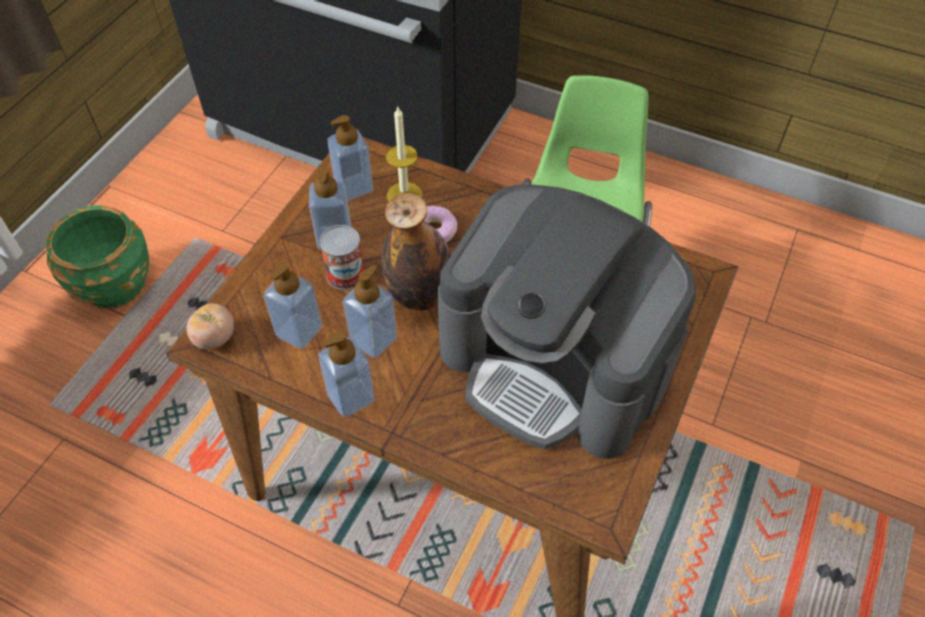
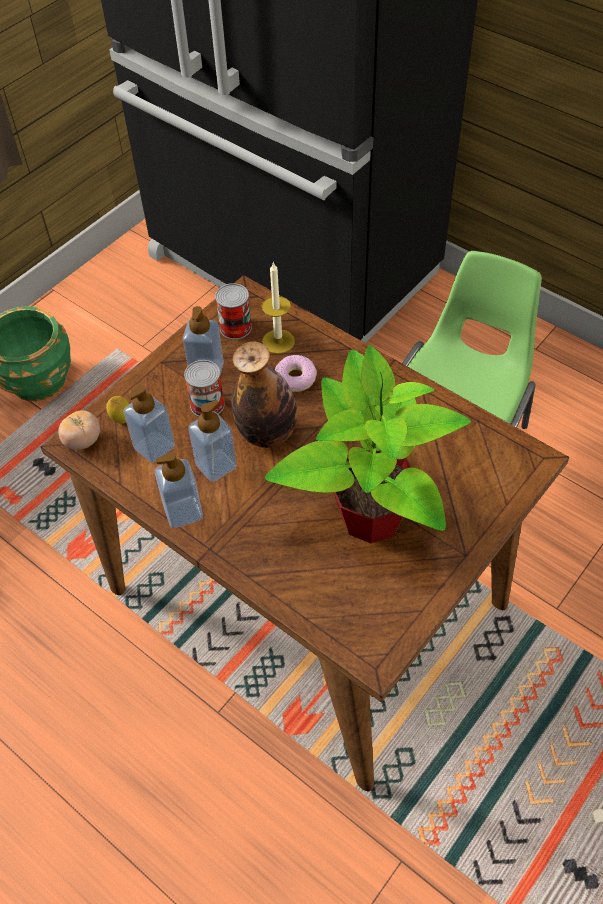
camera: 15 degrees right, 0 degrees up
(253, 307) = (121, 419): none -> lemon
(354, 187) = (235, 327): soap dispenser -> can
(555, 363) = (370, 515): coffee machine -> potted plant

